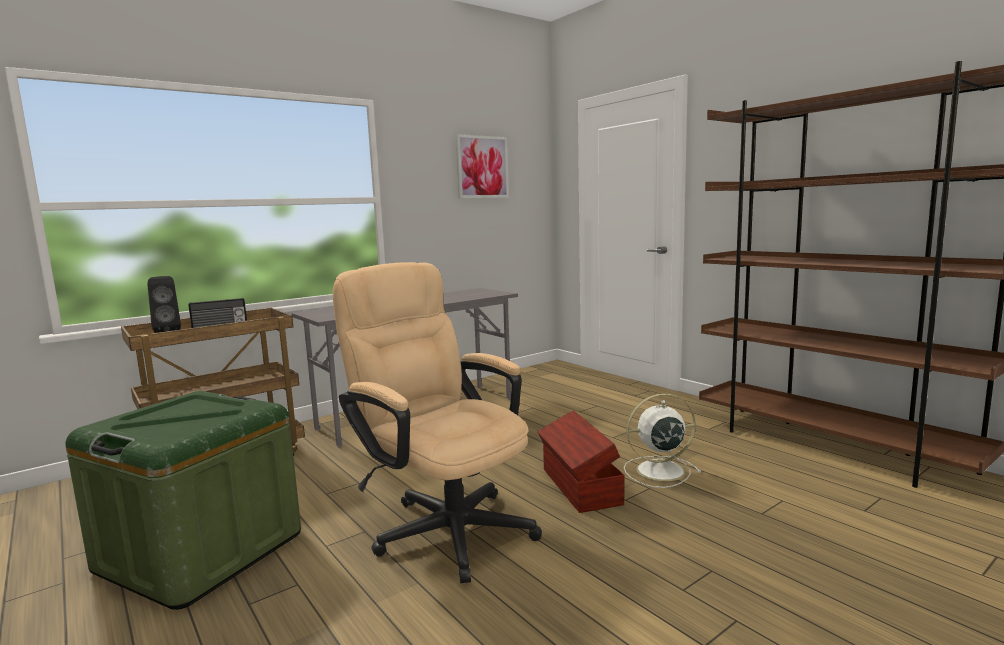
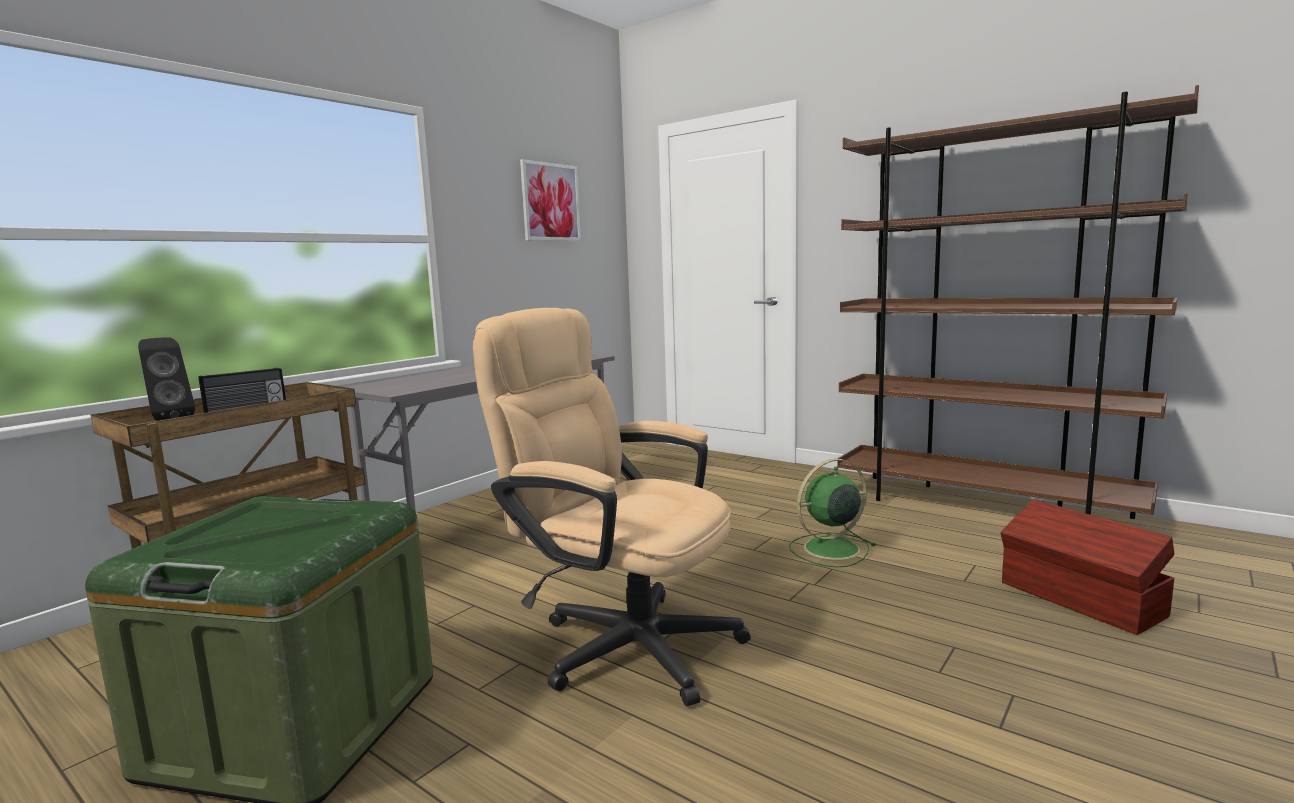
camera: 15 degrees left, 0 degrees up
(580, 487) = (754, 576): brown storage box -> brown storage box (1080, 600)
(658, 471) = (829, 549): white fan -> green fan

